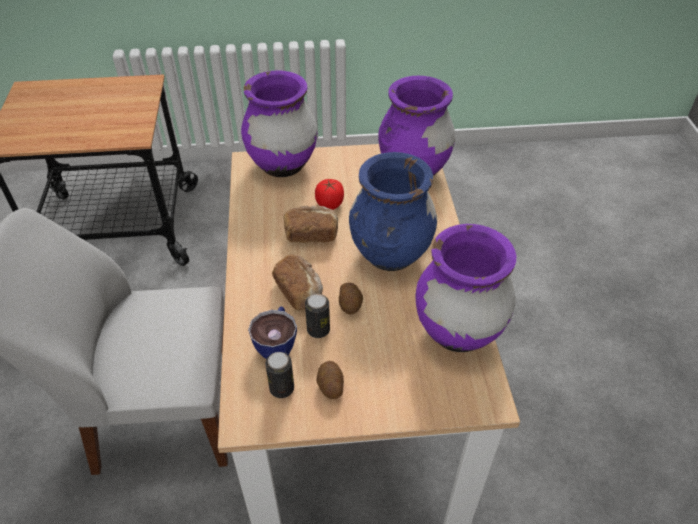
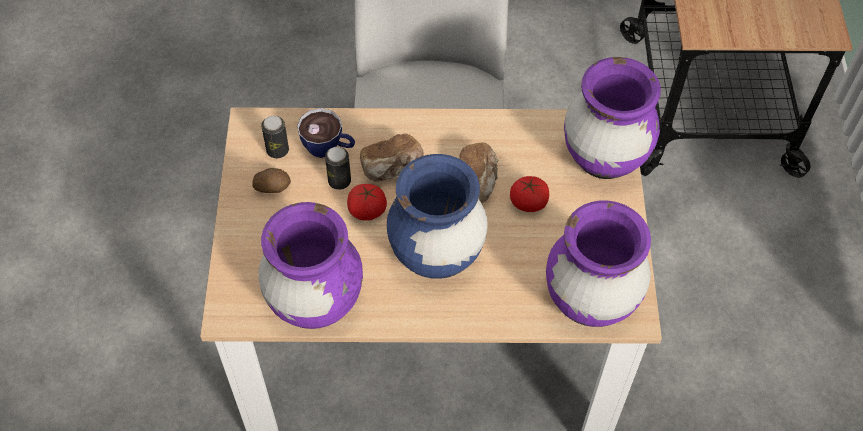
camera: 95 degrees right, 10 degrees up
(350, 305) = (367, 210): potato -> tomato

